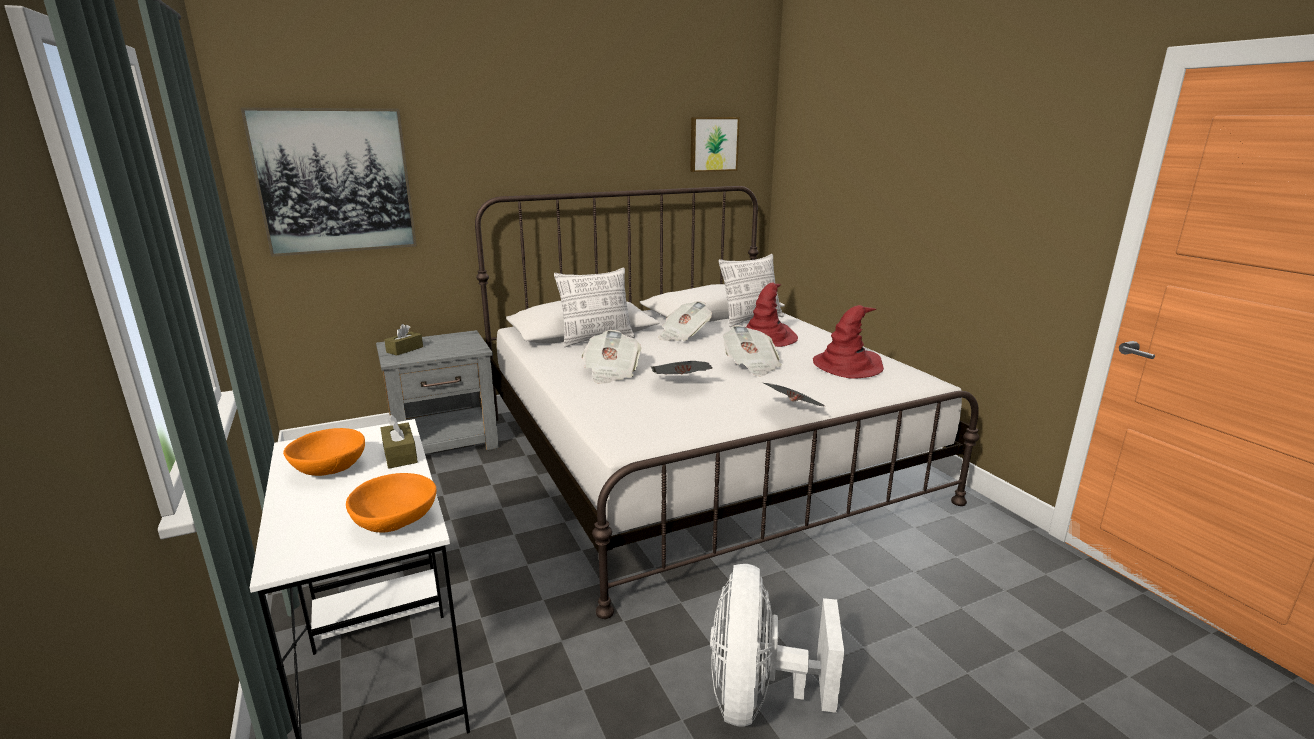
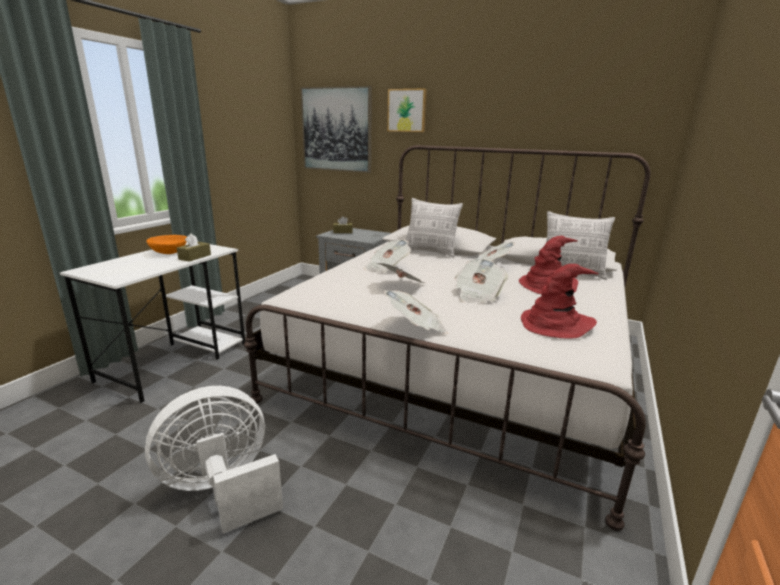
camera: 50 degrees right, 0 degrees up
(394, 522) = (125, 274): orange bowl -> none
(713, 144) = (612, 112): picture -> picture (407, 110)

